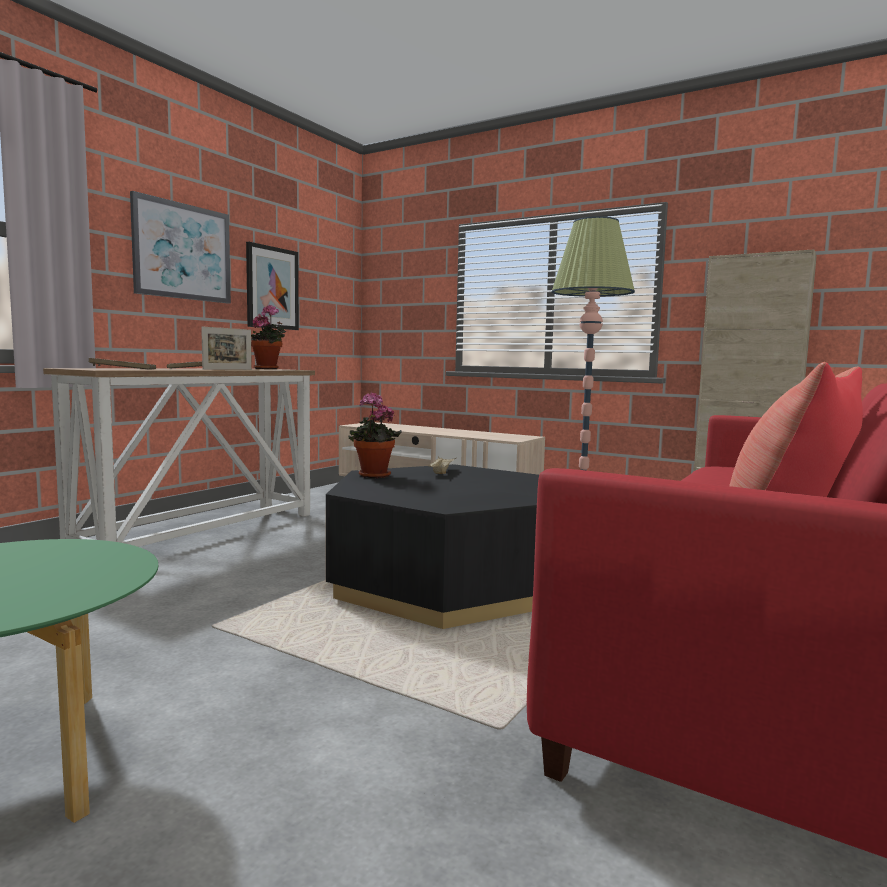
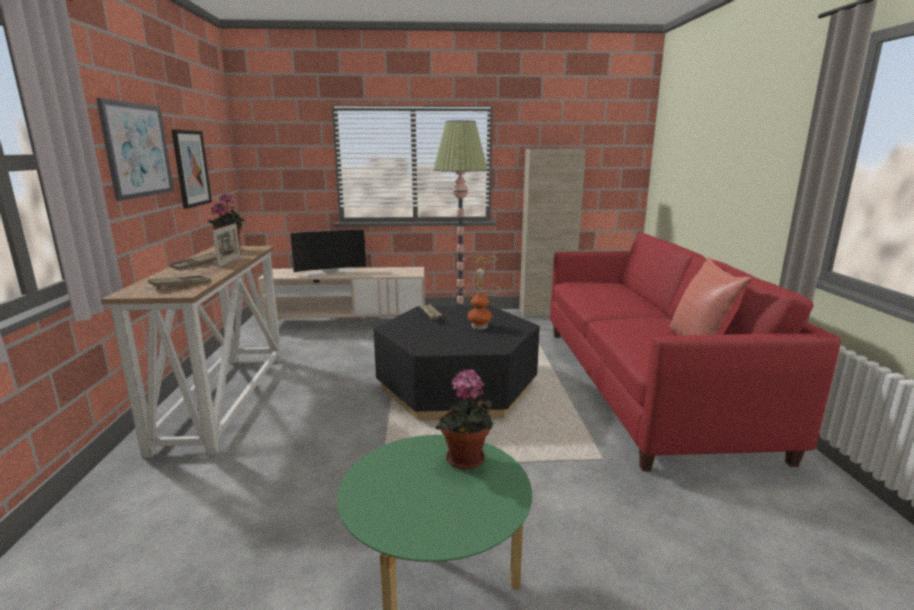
camera: 35 degrees left, 10 degrees up
(373, 476) = (400, 331): potted plant -> potted plant (466, 461)
(422, 429) = (330, 272): none -> television
(479, 488) = (479, 326): none -> table lamp

